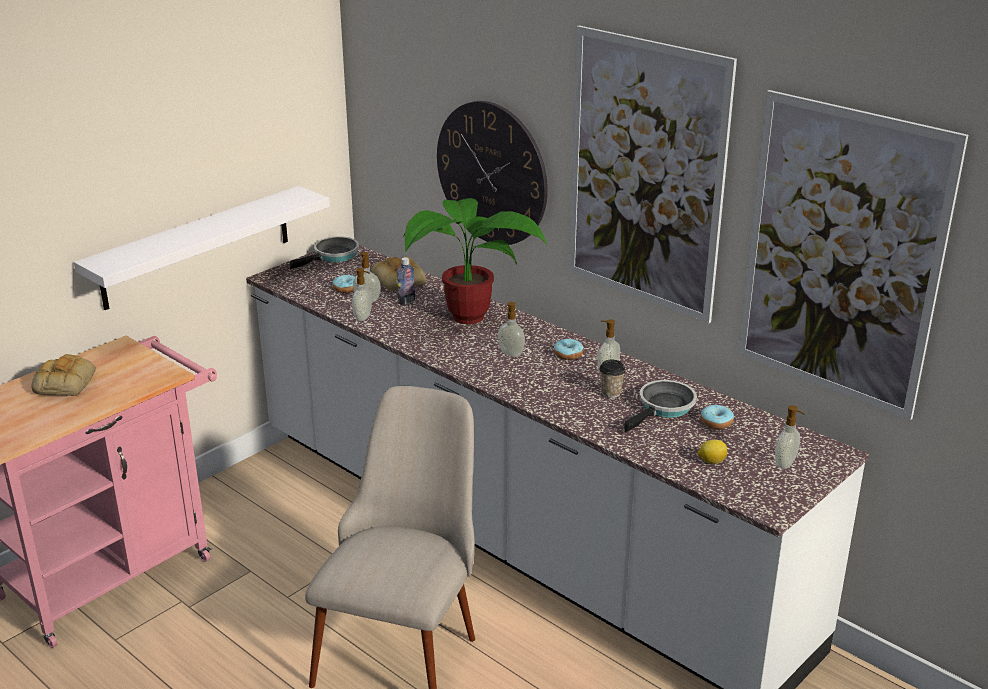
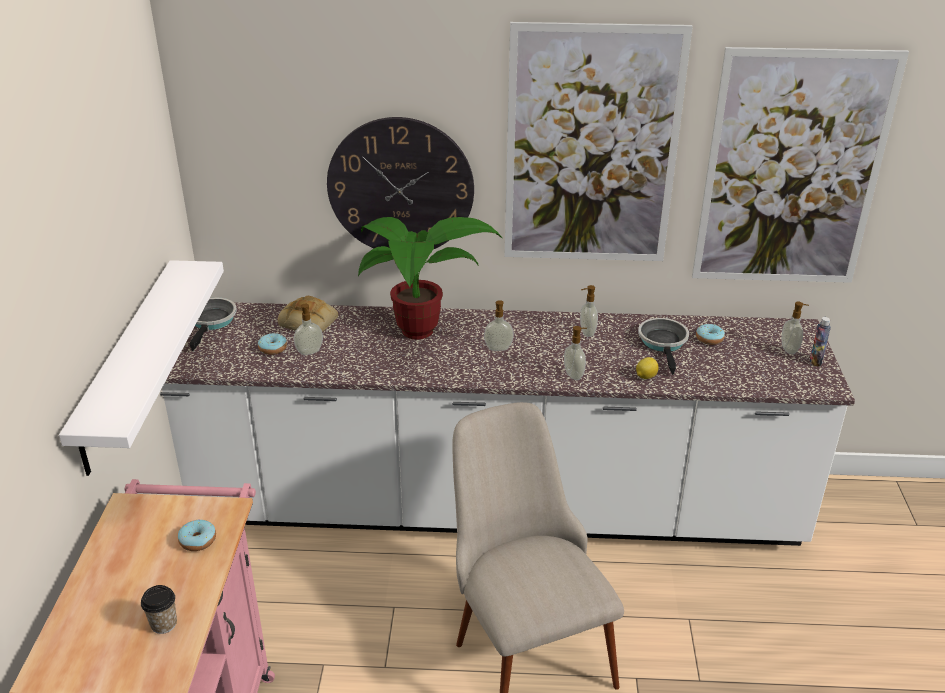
camera: 40 degrees left, 5 degrees up
(64, 382) = (124, 576): bread -> none
(363, 317) = (331, 369): soap dispenser -> soap dispenser (574, 375)
(406, 302) = (346, 338): bottle -> bottle (815, 361)
(568, 354) = (539, 330): donut -> donut (198, 540)
(611, 393) = (613, 348): cup -> cup (164, 624)
(711, 461) = (749, 370): lemon -> lemon (645, 376)

